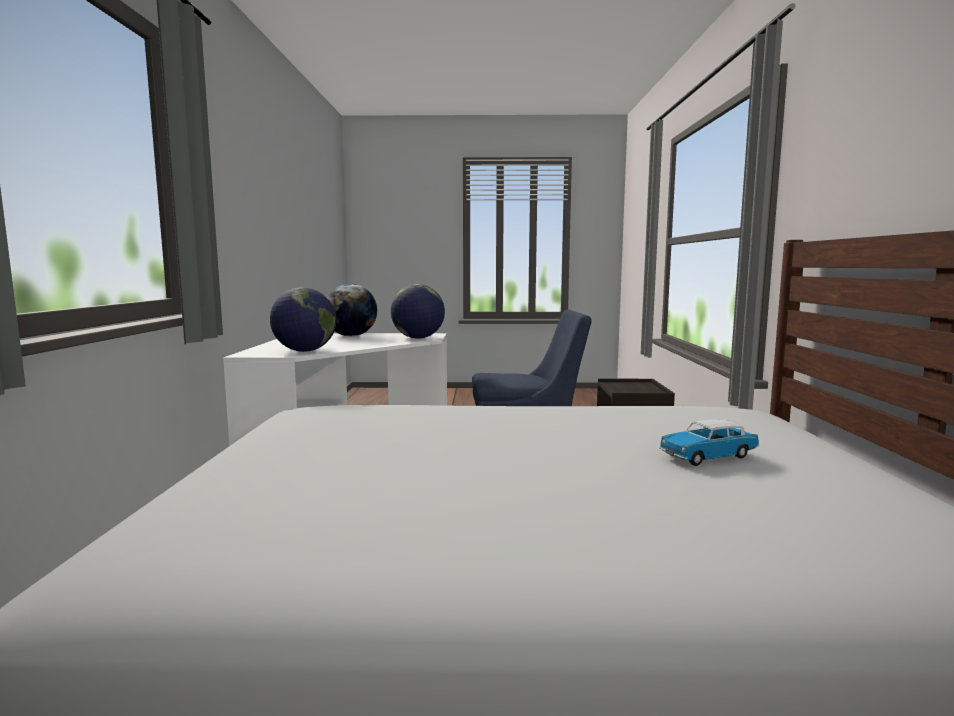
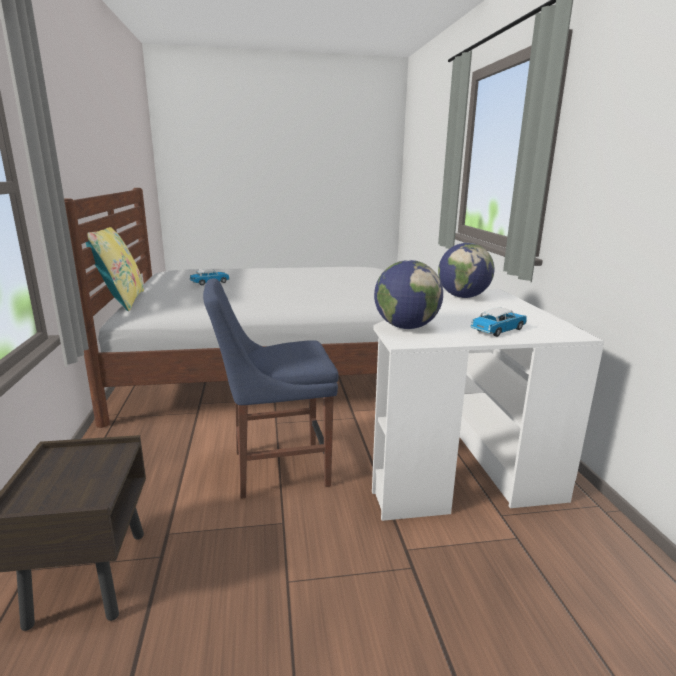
camera: 170 degrees right, 10 degrees up
(351, 336) = (498, 330): globe -> toy car
(821, 430) = (121, 301): none -> yellow pillow

